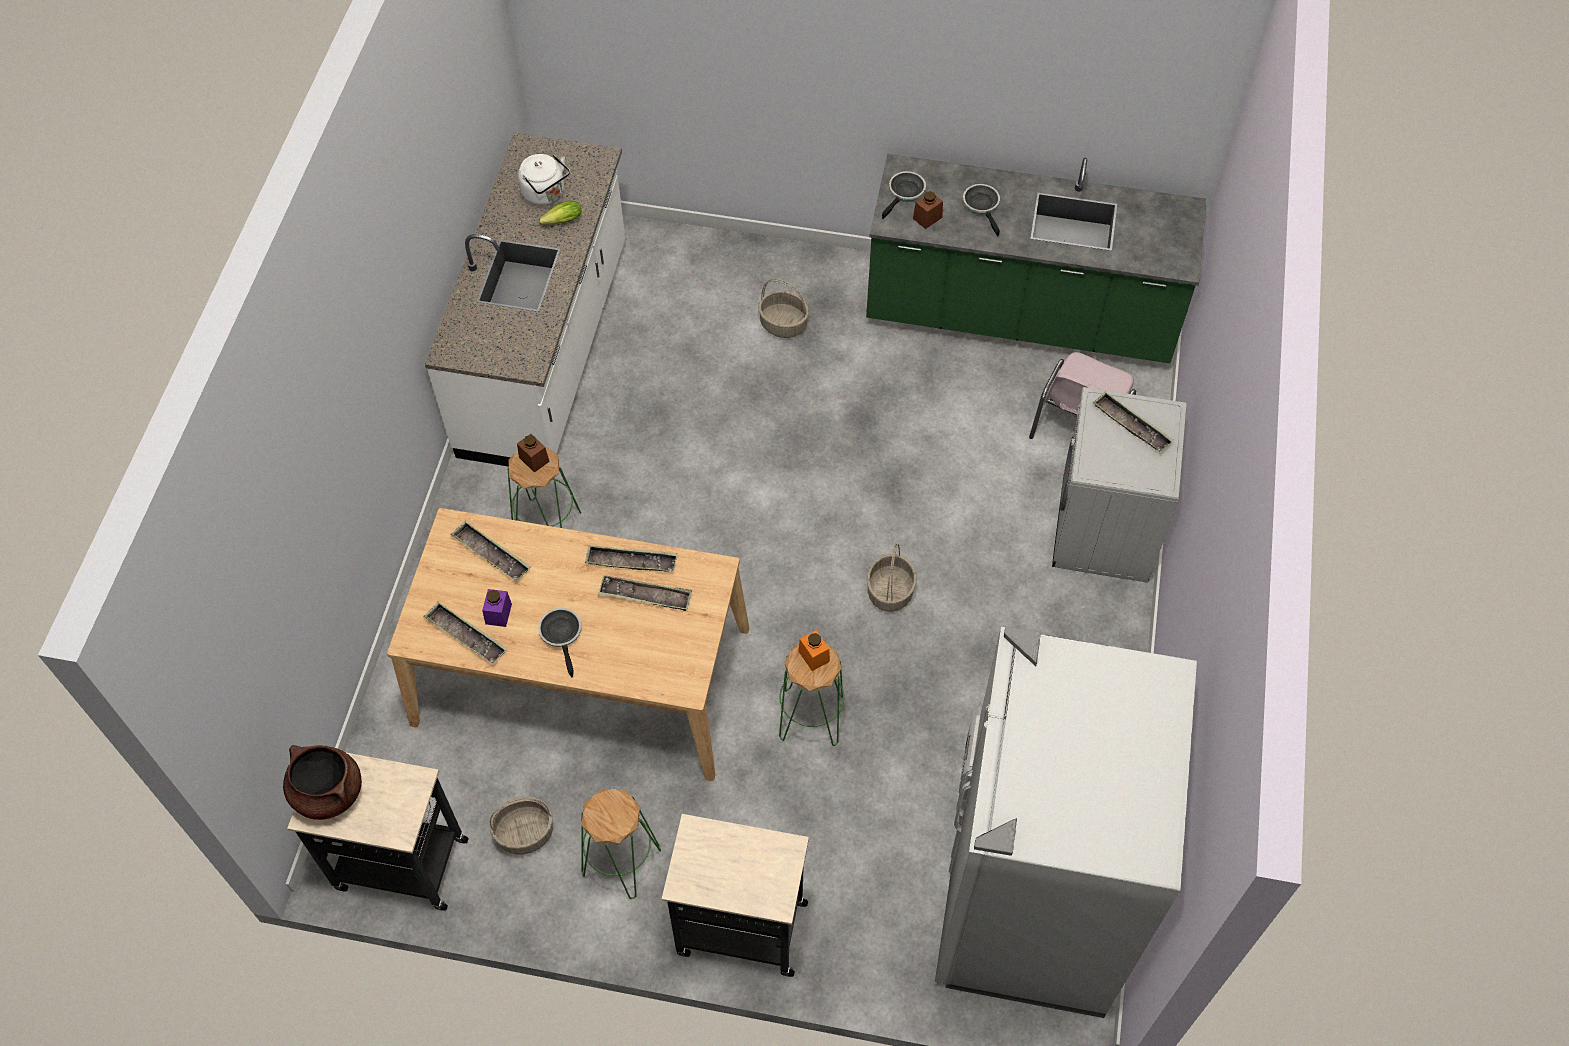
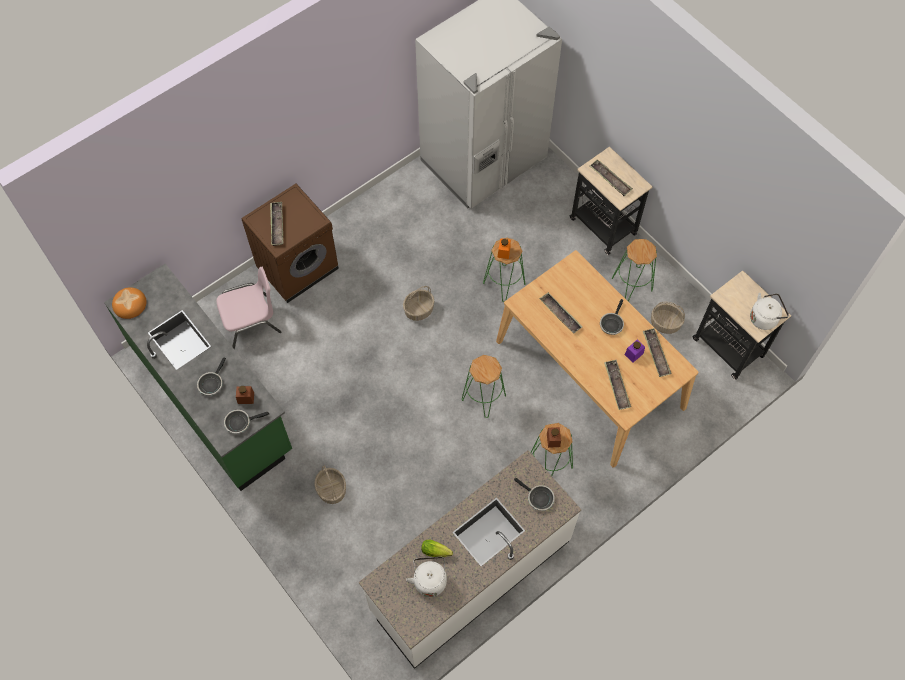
camera: 140 degrees left, 5 degrees up
(328, 792) = (765, 318): brown cooking pot -> white kettle
(487, 342) = (538, 498): none -> frying pan
(631, 562) = (554, 335): tray -> tray (610, 179)
(700, 544) = (483, 397): none -> green stool
(1101, 528) = (298, 268): white washing machine -> brown washing machine
(1175, 215) = (129, 304): none -> bread

